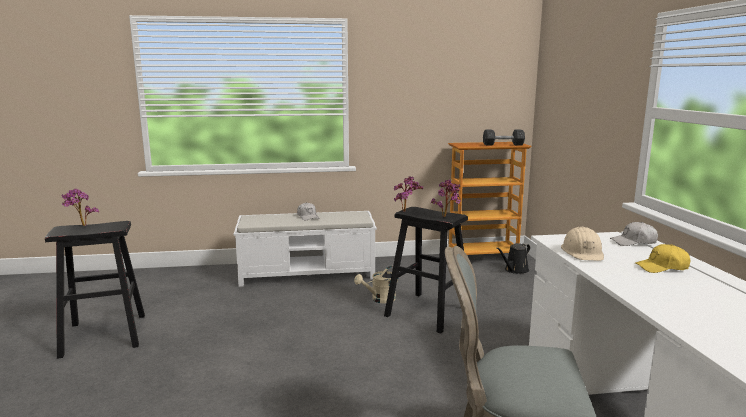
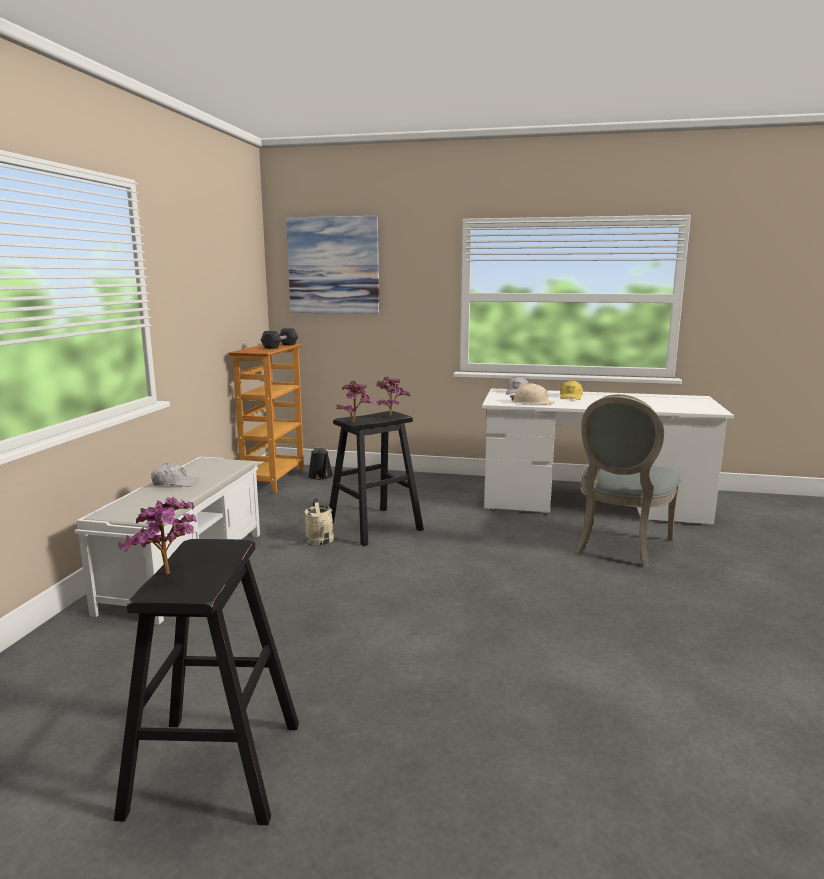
camera: 70 degrees left, 0 degrees up
(567, 72) = (333, 265): none -> picture

